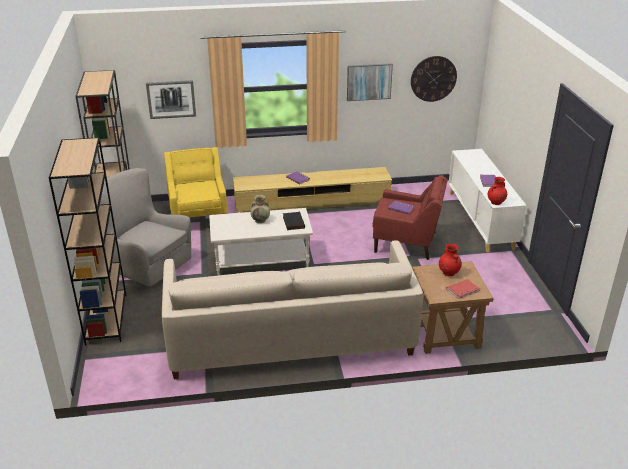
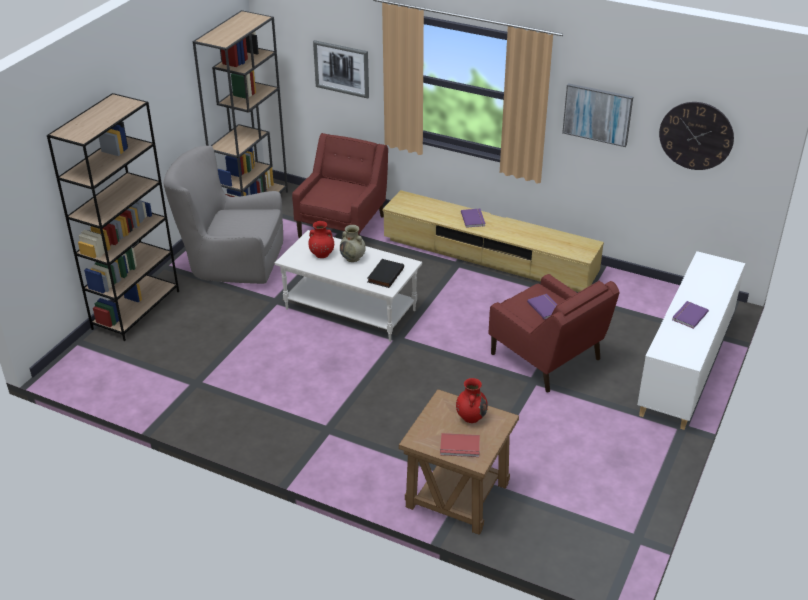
camera: 35 degrees right, 5 degrees up
(145, 264) = (231, 262): grey armchair -> grey armchair turned 60 degrees counterclockwise
(198, 216) = (343, 226): yellow armchair -> red armchair
(290, 337) = (283, 414): beige sofa -> none
(496, 202) = (660, 350): red vase -> red vase (321, 254)

